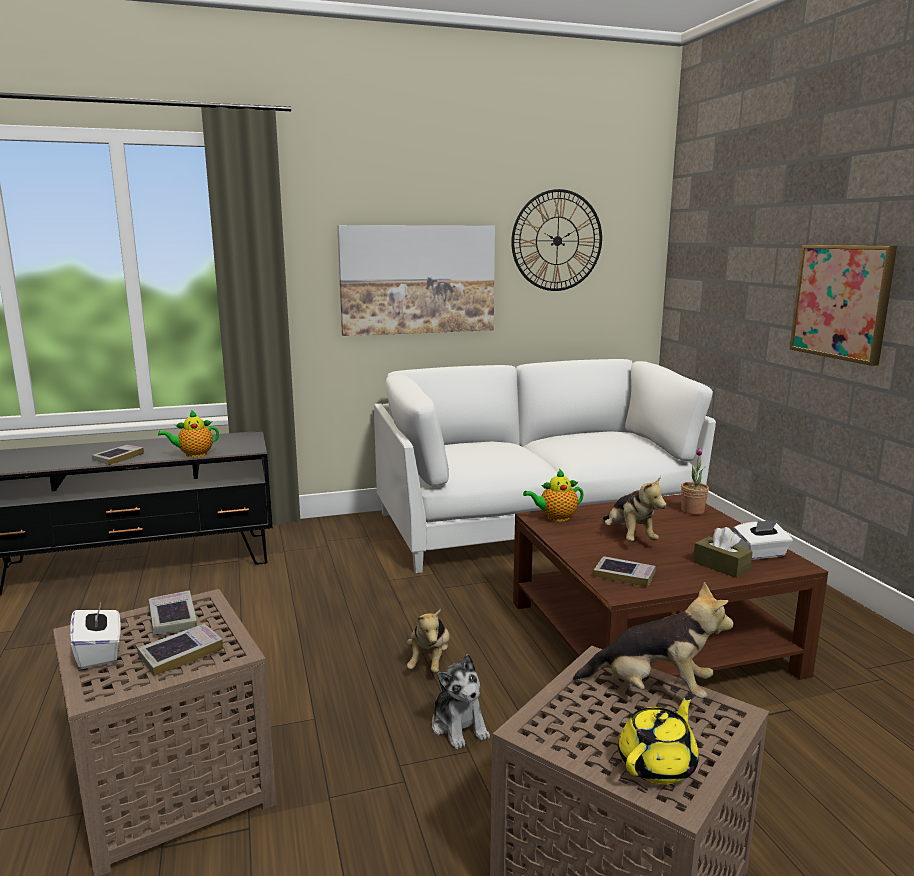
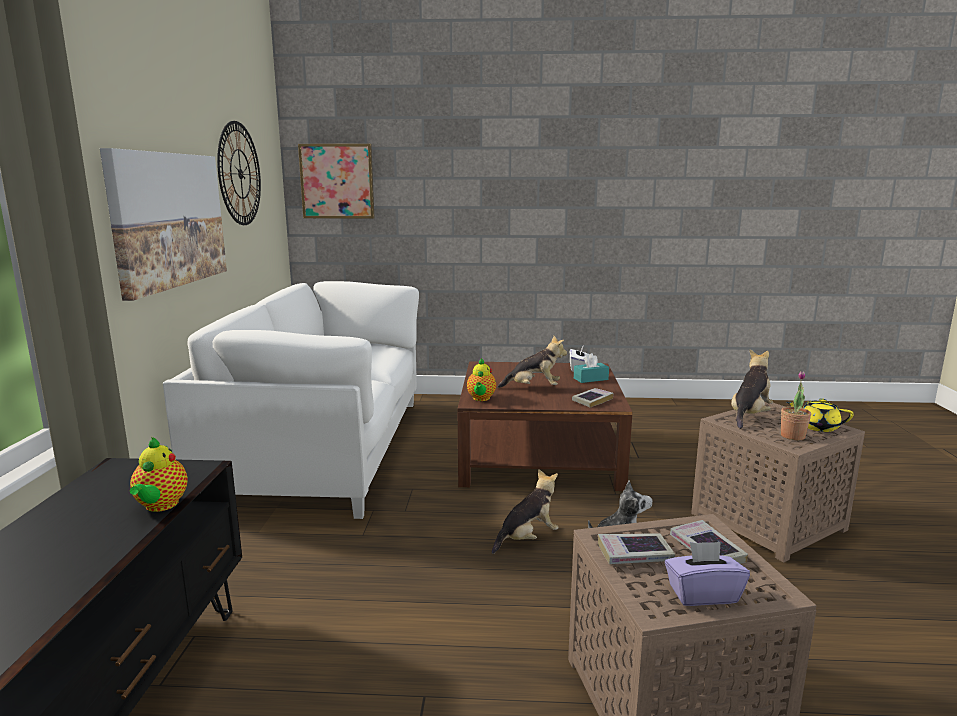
camera: 70 degrees left, 0 degrees up
(99, 653) = (702, 594): white tissue box -> purple tissue box
(118, 458) = (70, 571): book -> none
(429, 661) = (527, 538): plush toy -> plush toy turned 60 degrees counterclockwise
(658, 764) = (817, 427): yellow teapot -> yellow teapot turned 45 degrees counterclockwise
(692, 511) = (502, 366): potted plant -> potted plant (792, 436)
(721, 566) = (590, 379): brown tissue box -> turquoise tissue box
(841, 301) = (492, 213): picture -> picture (337, 181)

